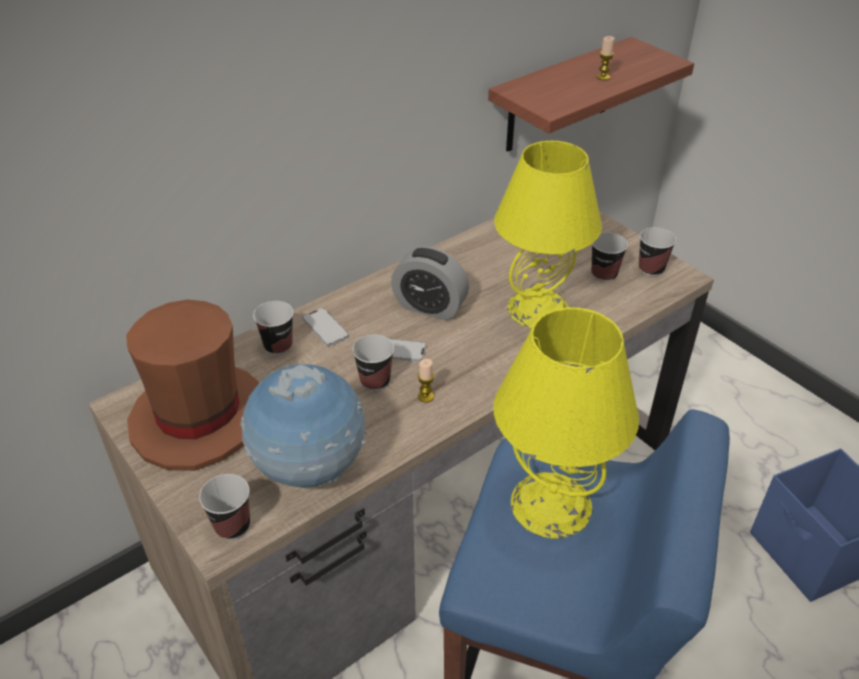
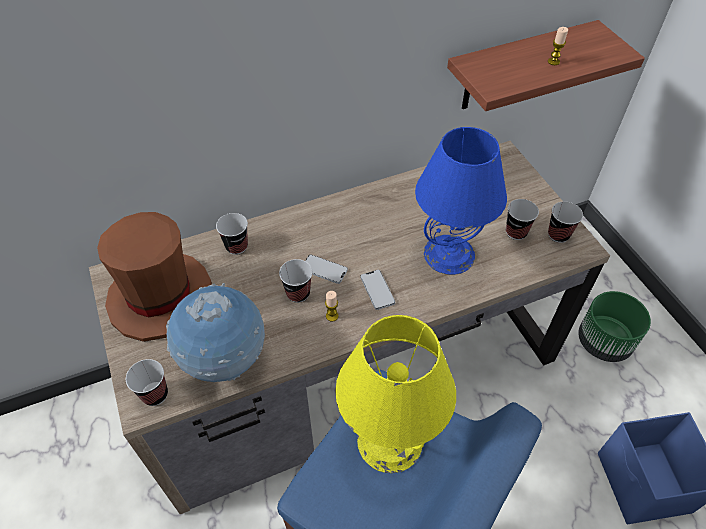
camera: 15 degrees right, 10 degrees up
(325, 328) = (276, 237): phone -> phone (377, 290)
(430, 307) = (363, 235): alarm clock -> none
(538, 308) = (449, 253): yellow table lamp -> blue table lamp
(714, 412) = (604, 342): none -> green planter

